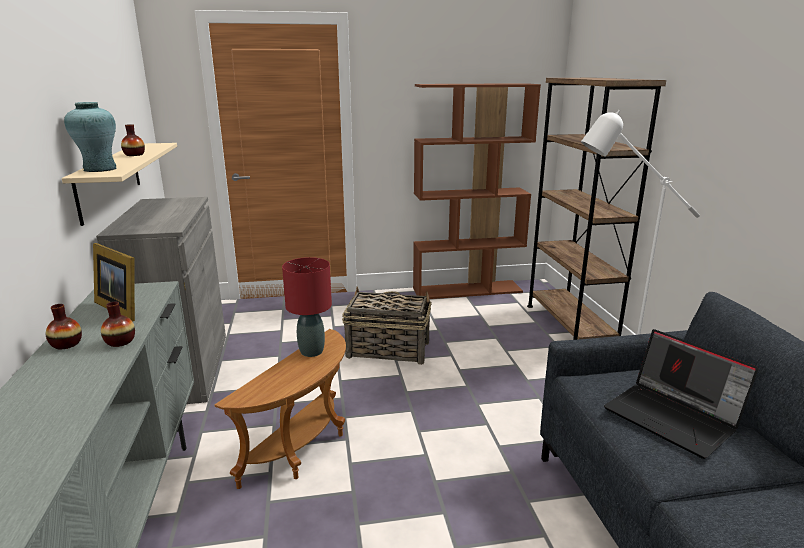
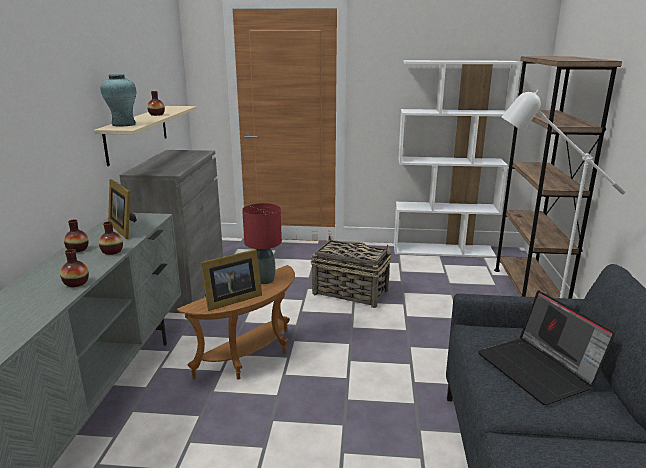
camera: 15 degrees right, 0 degrees up
(89, 395) = (76, 283): none -> vase
(281, 383) = (230, 300): none -> picture frame
(467, 290) = (443, 250): brown bookcase -> white bookcase

